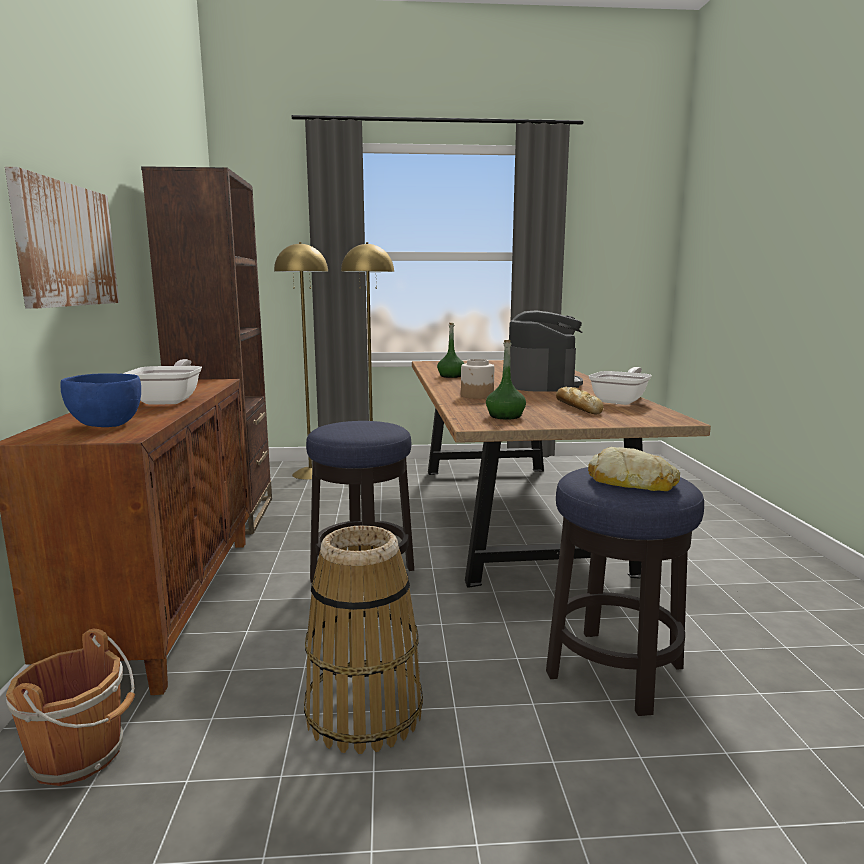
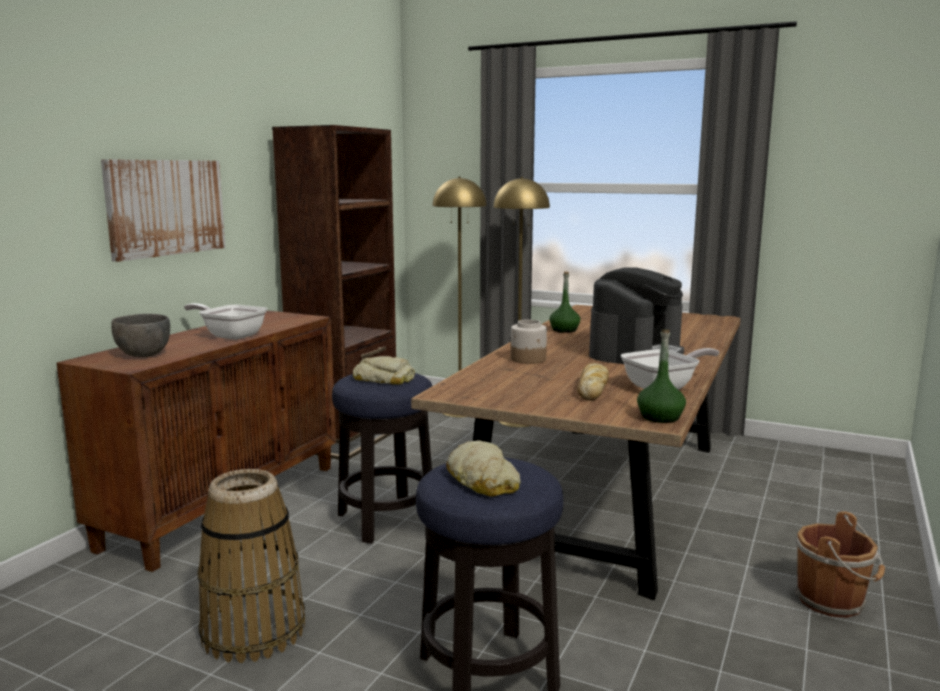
camera: 30 degrees right, 0 degrees up
(82, 755) = (73, 595): brown bucket -> brown bucket (833, 601)
(106, 425) = (143, 355): blue bowl -> grey bowl
(170, 400) = (230, 335): frying pan -> frying pan turned 90 degrees counterclockwise
(362, 428) = (384, 379): none -> bread
(505, 416) = (493, 388): green bottle -> green bottle (660, 417)

